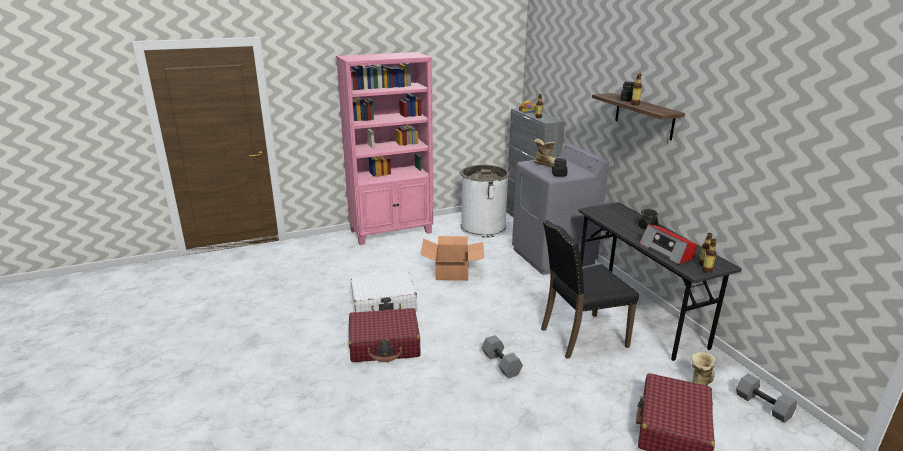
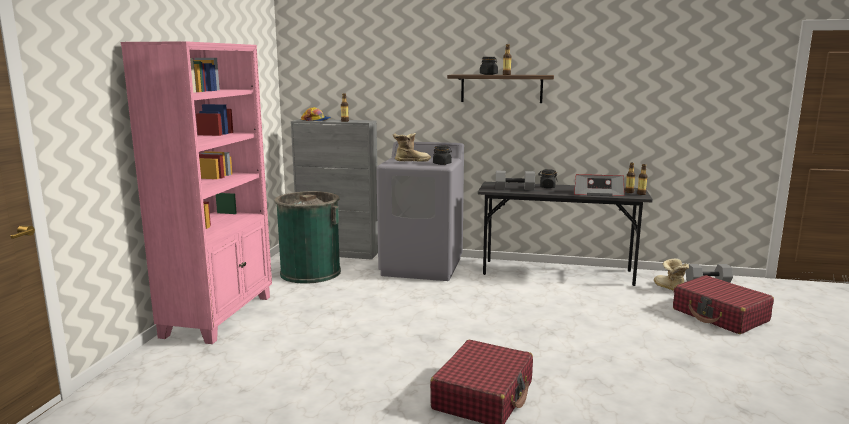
camera: 55 degrees left, 10 degrees down
(384, 304) = (391, 370): white suitcase -> none
(452, 271) = (377, 314): cardboard box -> none
(483, 227) = (310, 272): white trash can -> green trash can
(500, 364) = (582, 347): grey dumbbell -> grey dumbbell (514, 189)
(581, 337) = (570, 302): black chair -> none

